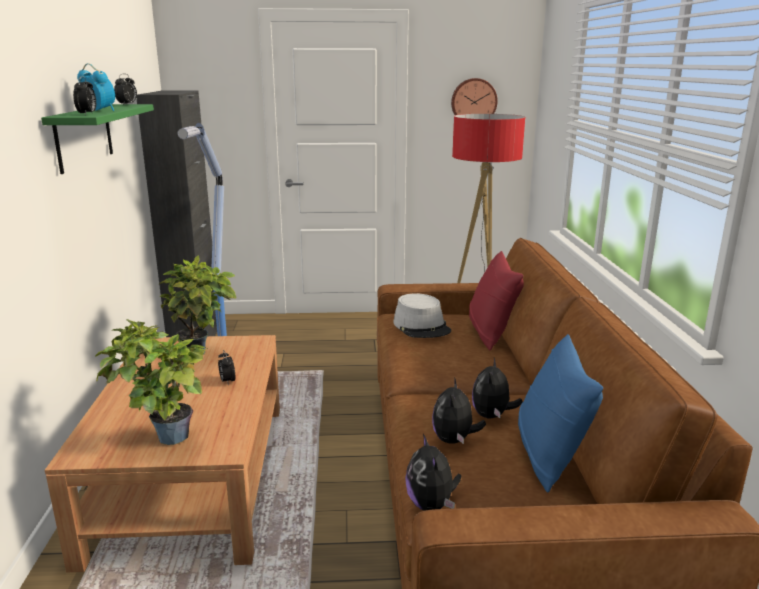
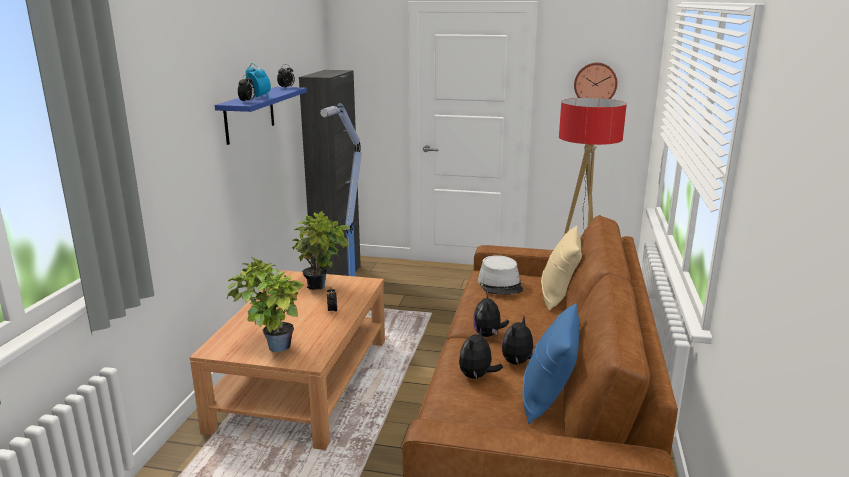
camera: 15 degrees right, 0 degrees up
(84, 136) = (249, 114): green shelf -> blue shelf
(431, 505) = (436, 419): plush toy -> plush toy (488, 335)
(491, 333) = (559, 296): red pillow -> beige pillow

